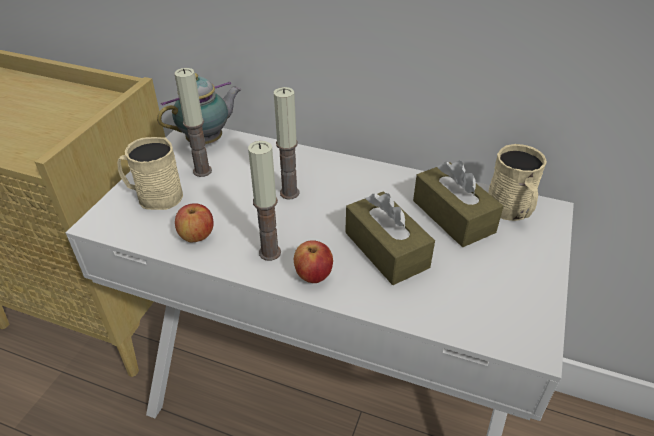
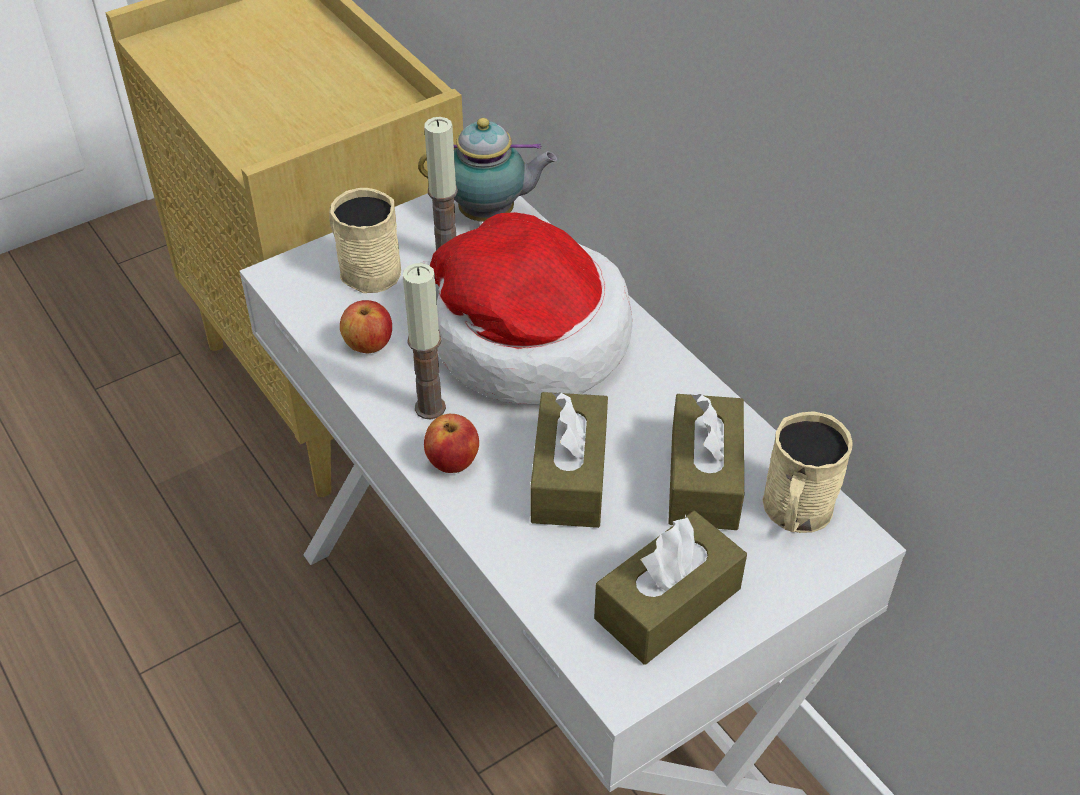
camera: 35 degrees right, 5 degrees up
(289, 193) = (524, 340): candle -> hat
(506, 287) = (667, 603): none -> brown tissue box

